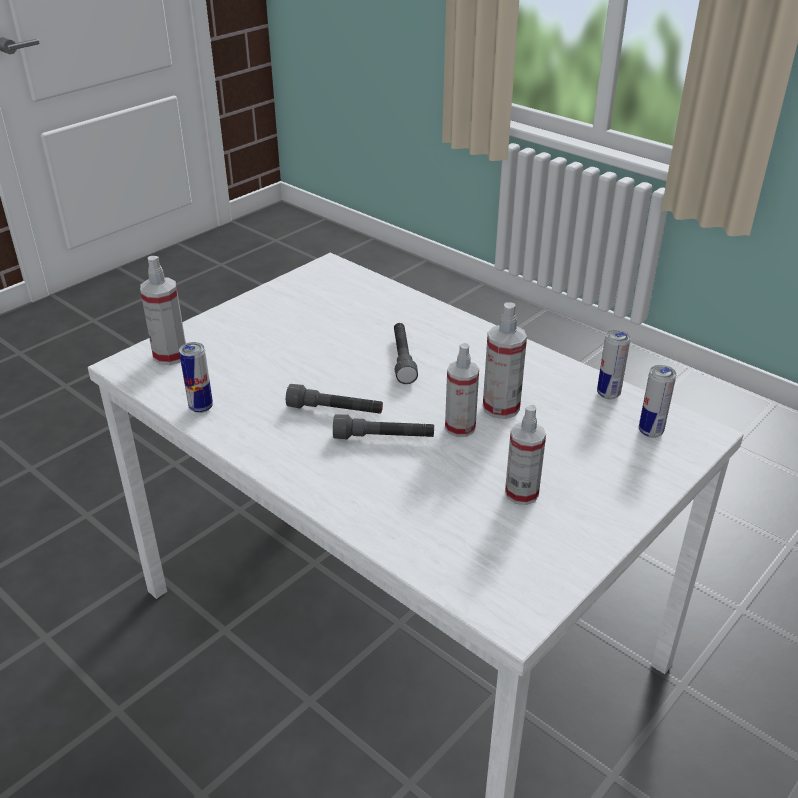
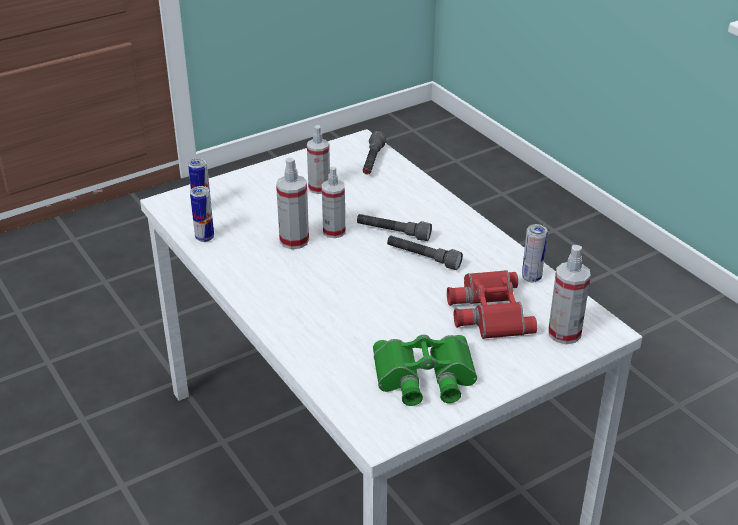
camera: 165 degrees left, 0 degrees up
(251, 364) = (487, 311): none -> red binoculars
(304, 303) = (424, 378): none -> green binoculars
(402, 359) = (350, 294): grey flashlight -> grey flashlight (372, 161)

